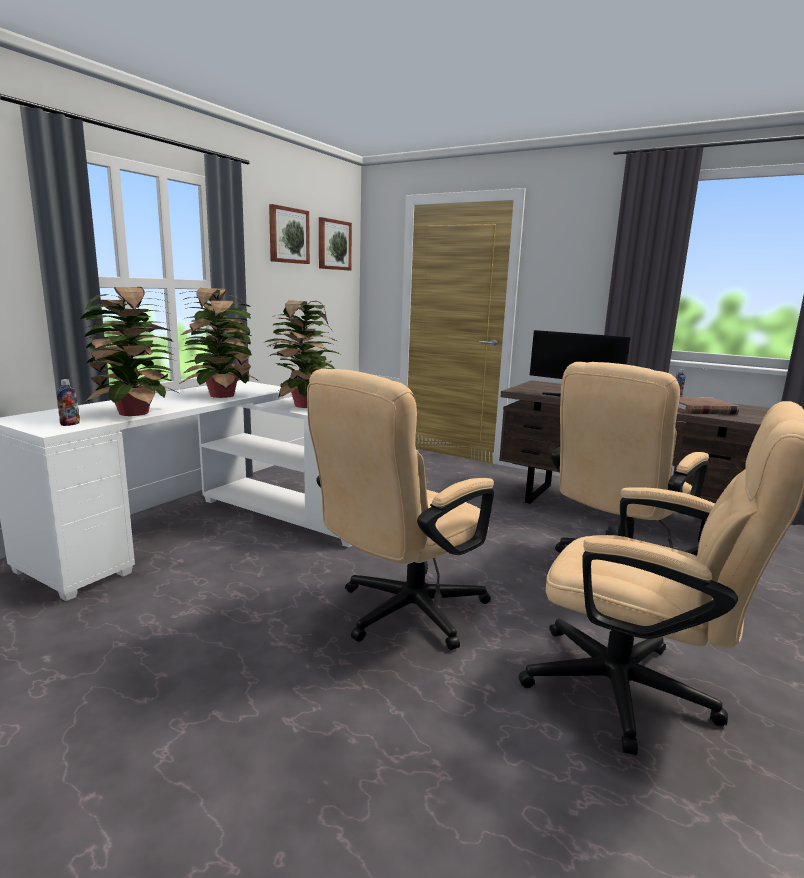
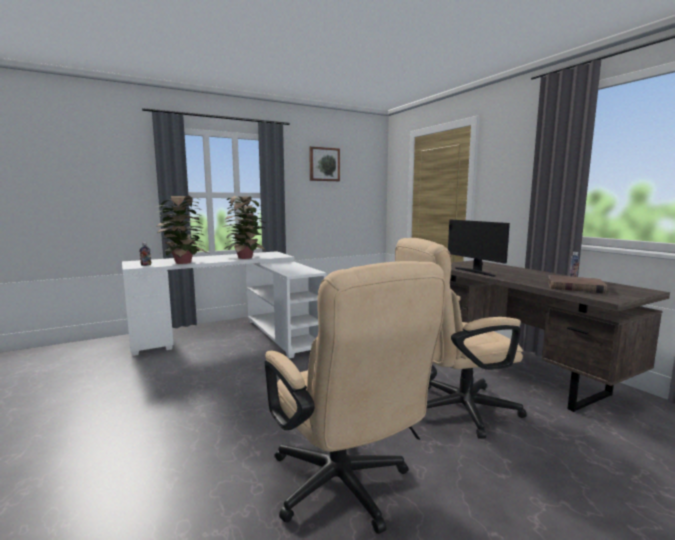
camera: 30 degrees right, 5 degrees down
(304, 406) = (284, 266): potted plant -> none
(333, 245) = (362, 168): picture -> none
(401, 614) = (266, 400): beige office chair -> none

